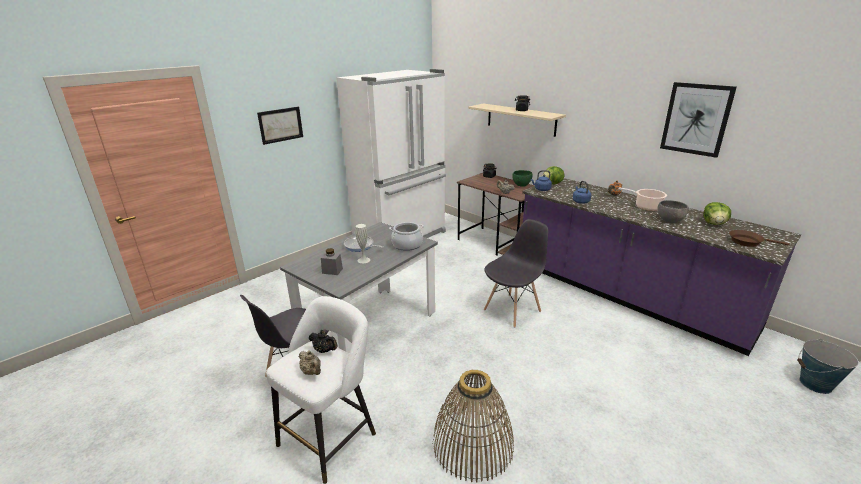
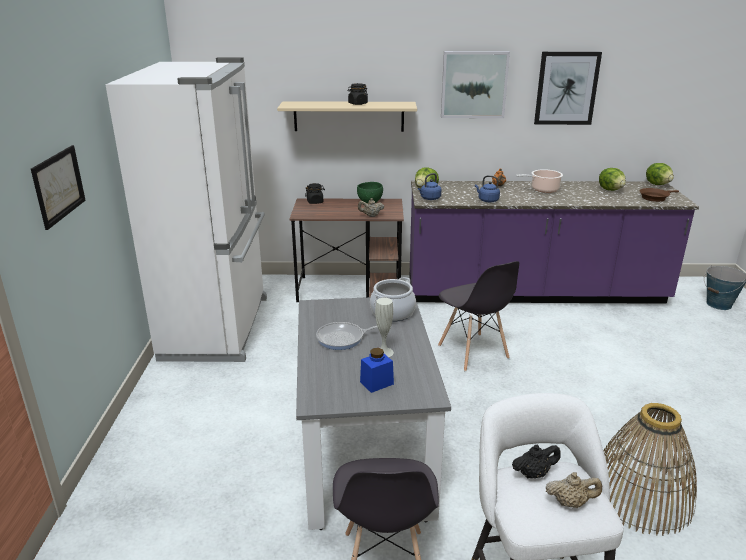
camera: 45 degrees left, 0 degrees up
(332, 271) = (376, 383): grey jar -> blue jar
(512, 310) = (473, 352): grey chair -> grey chair turned 150 degrees clockwise
(611, 106) = (474, 84): none -> picture
(670, 220) = (582, 196): grey bowl -> none
(783, 234) = (658, 184): none -> lettuce

